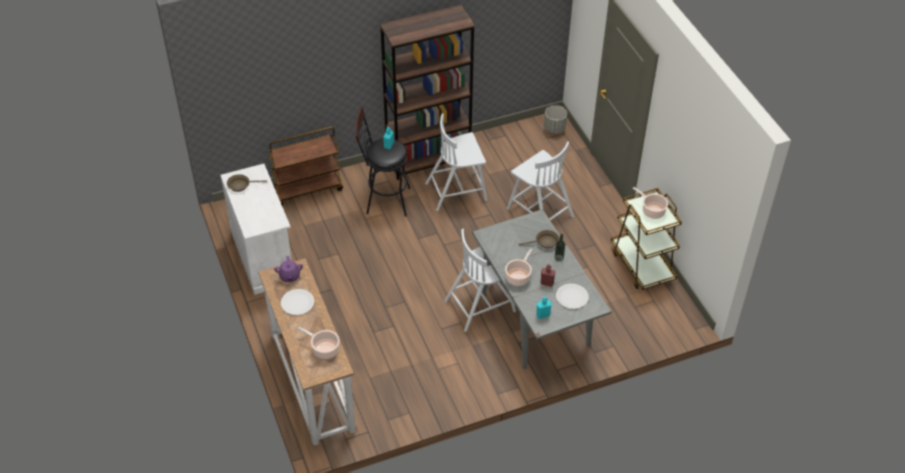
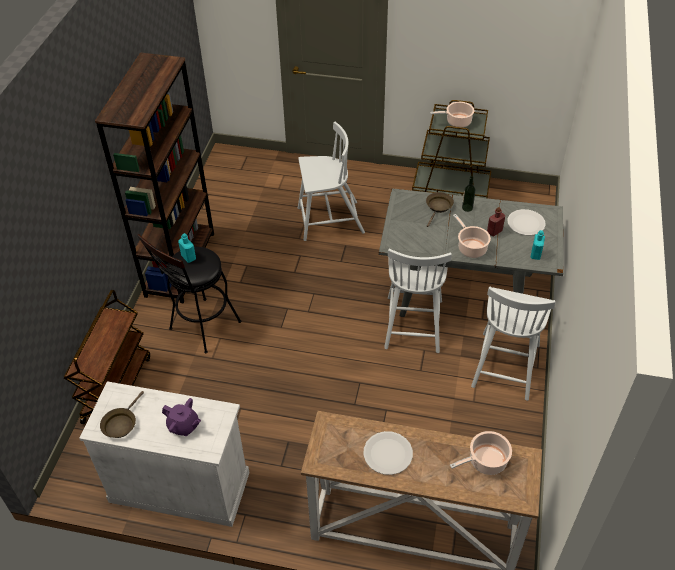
camera: 55 degrees left, 0 degrees up
(289, 276) = (336, 441): purple teapot -> purple teapot (183, 426)
(457, 191) = (246, 264): white chair -> white chair (505, 364)
(554, 128) = (234, 158): grey planter -> none

